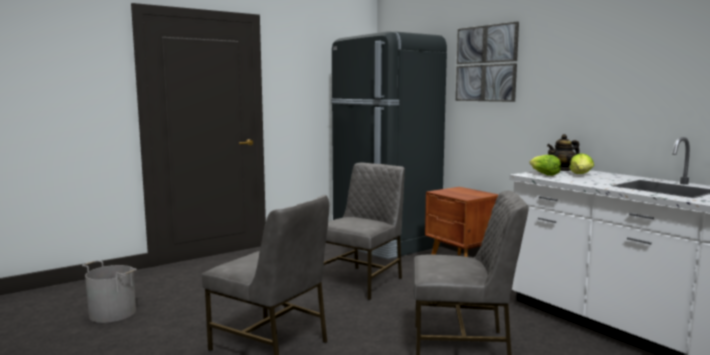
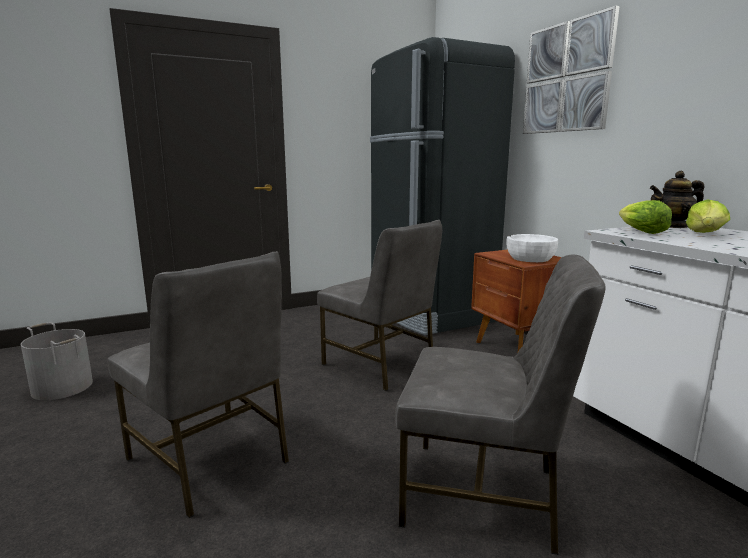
camera: 10 degrees right, 5 degrees up
(362, 282) = (380, 365): grey chair -> grey chair turned 90 degrees clockwise
(468, 194) = (530, 258): none -> white bowl

